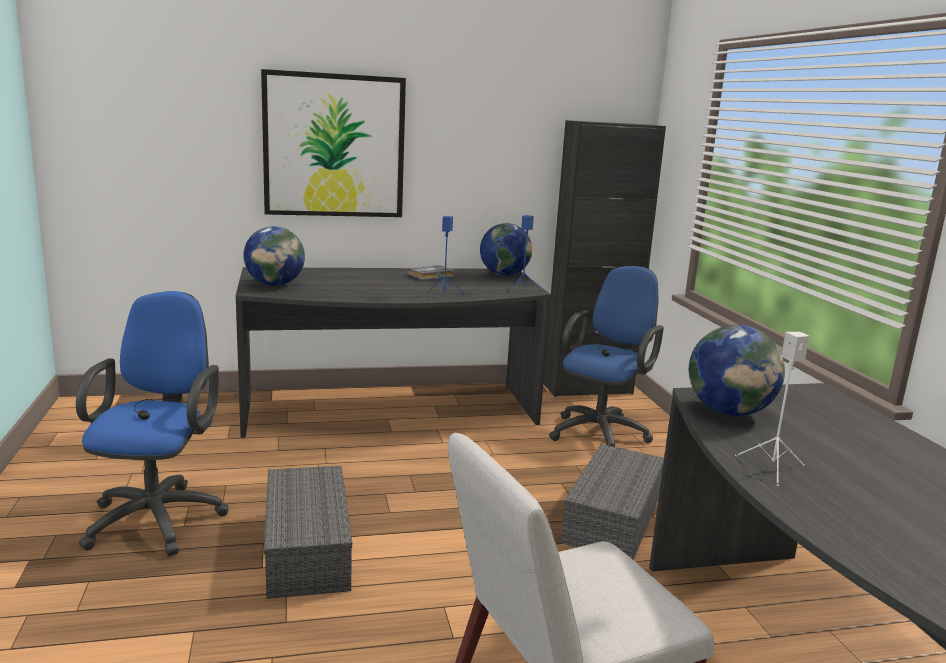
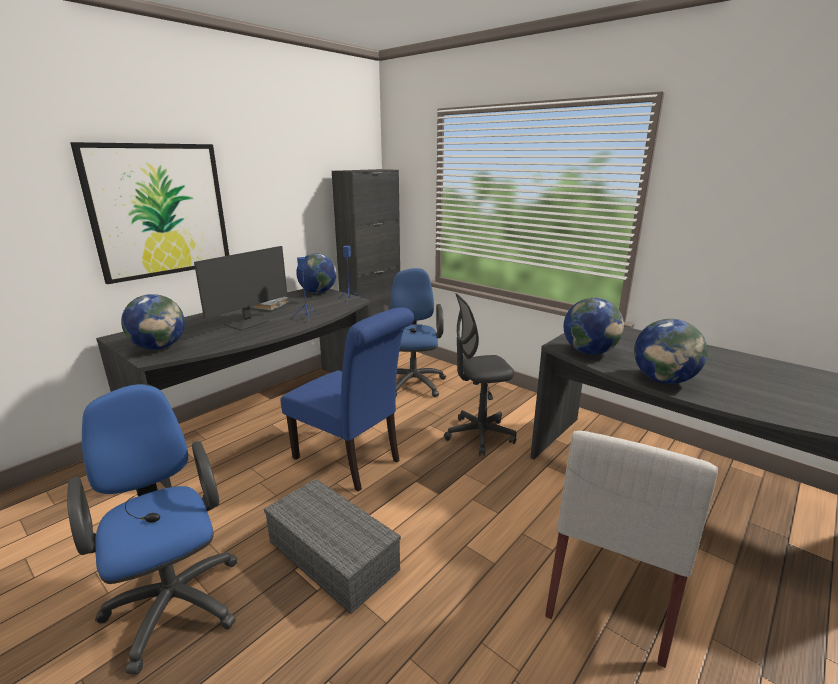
camera: 35 degrees left, 5 degrees up
(380, 285) = (247, 323): none -> monitor
(425, 481) = (352, 461): none -> blue chair
(612, 517) = (479, 435): grey storage box -> grey office chair
(772, 469) = (663, 380): white speaker -> globe

